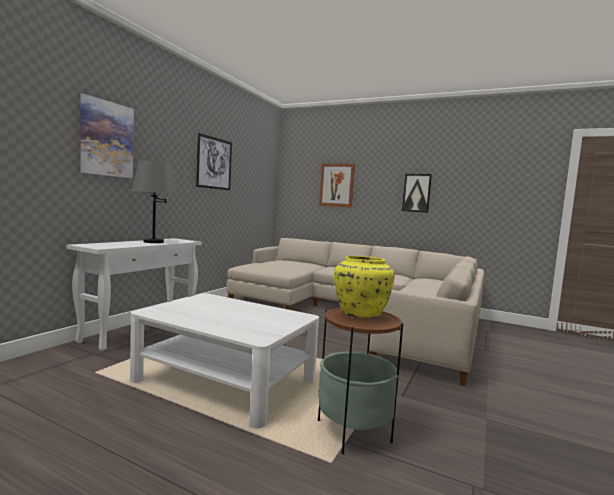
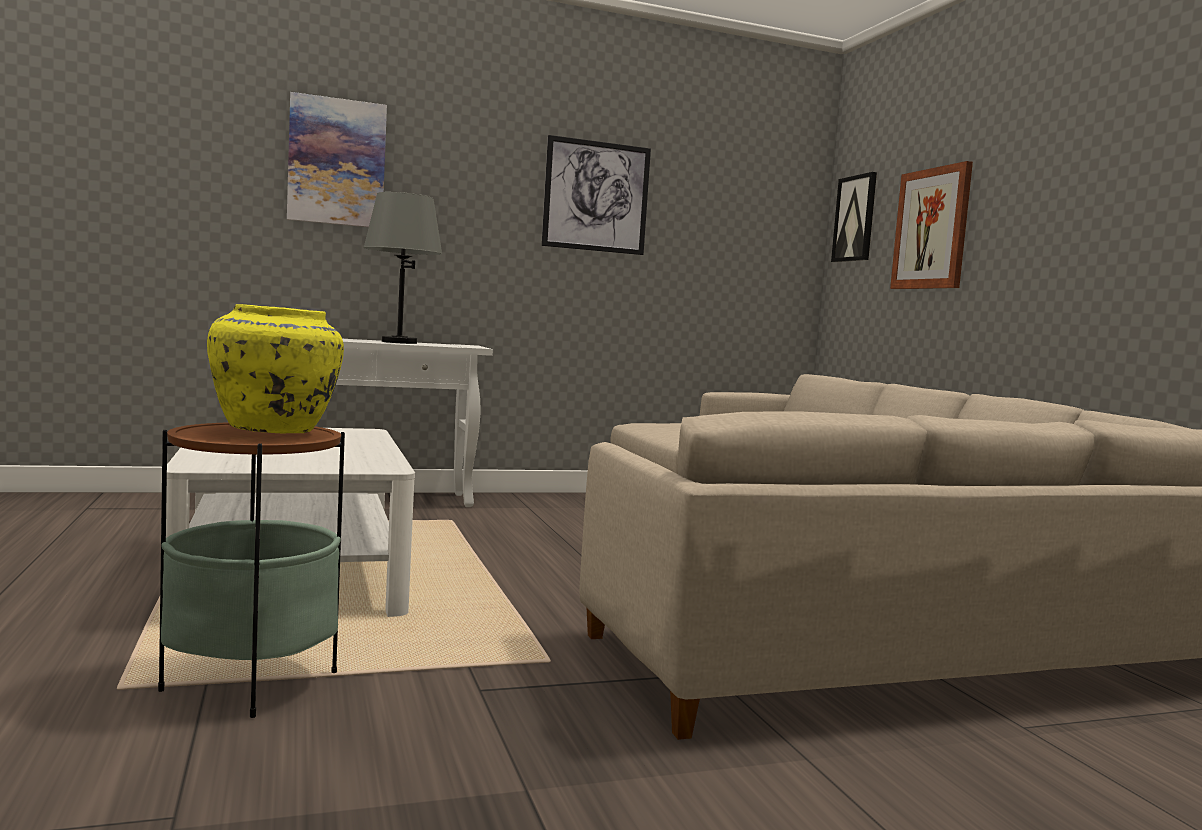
camera: 45 degrees right, 0 degrees up
(416, 193) = (1119, 224): picture -> picture (855, 218)

